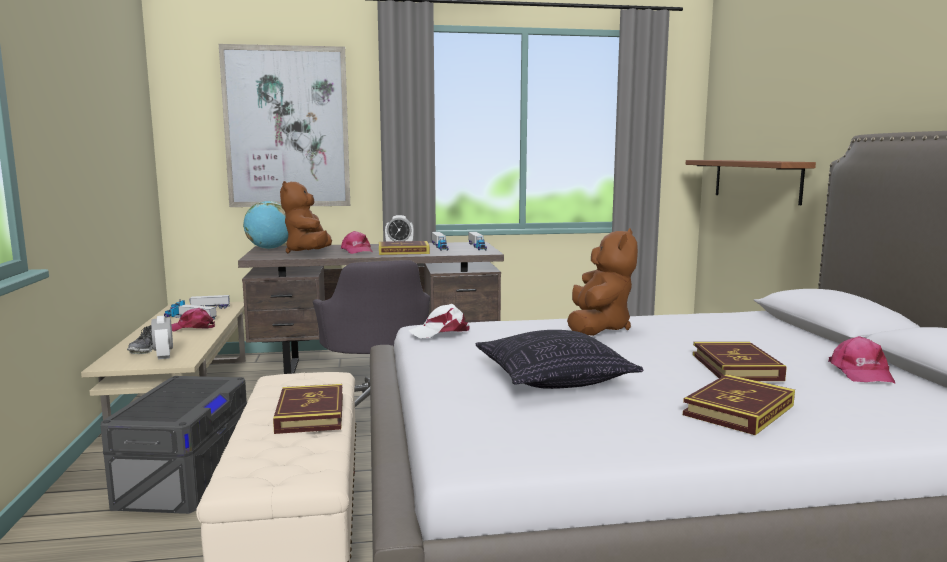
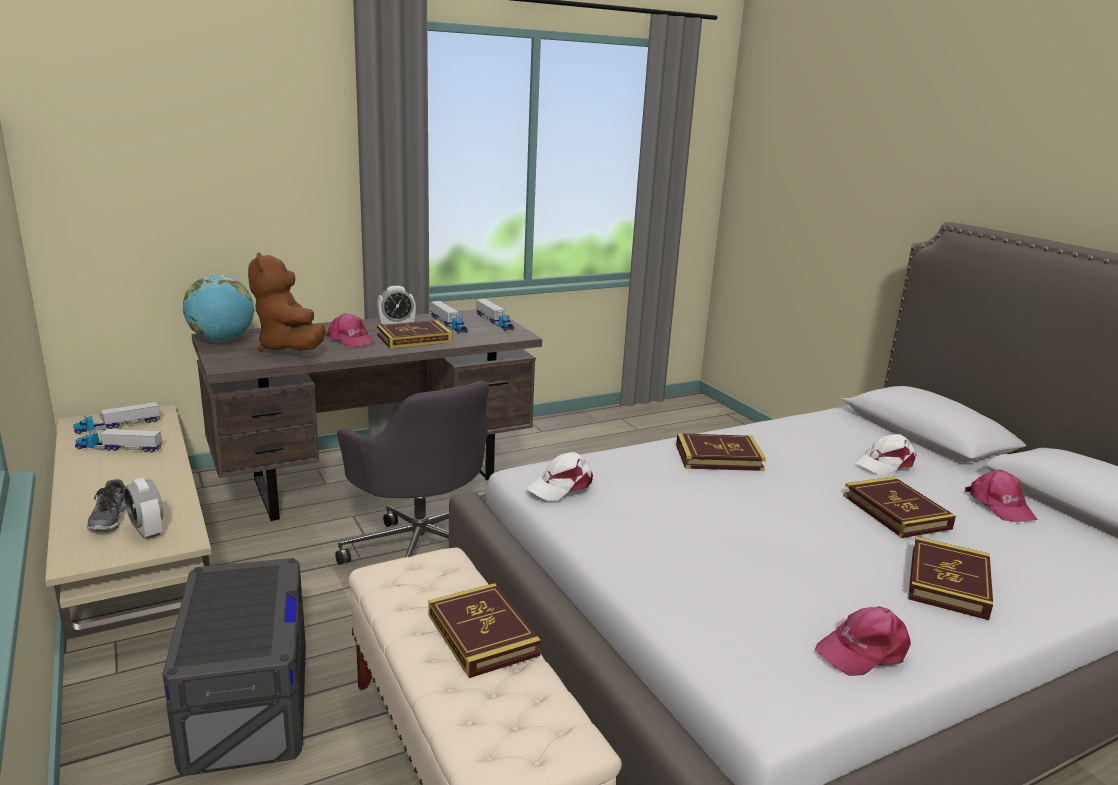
camera: 20 degrees left, 10 degrees up
(192, 328) = (139, 468): pink cap -> pink cap (863, 650)
(287, 127) = (222, 162): picture -> none
(553, 379) = (747, 557): pillow -> none
(598, 328) = (718, 457): brown plush toy -> book
(756, 180) = (798, 236): shelf -> none
(762, 341) = (885, 464): none -> white cap

